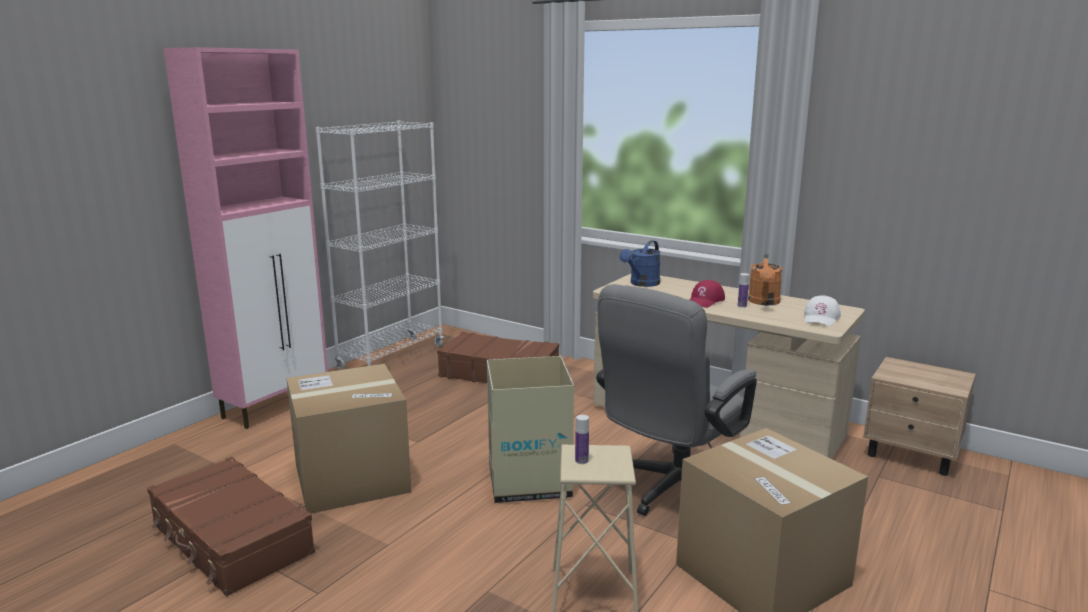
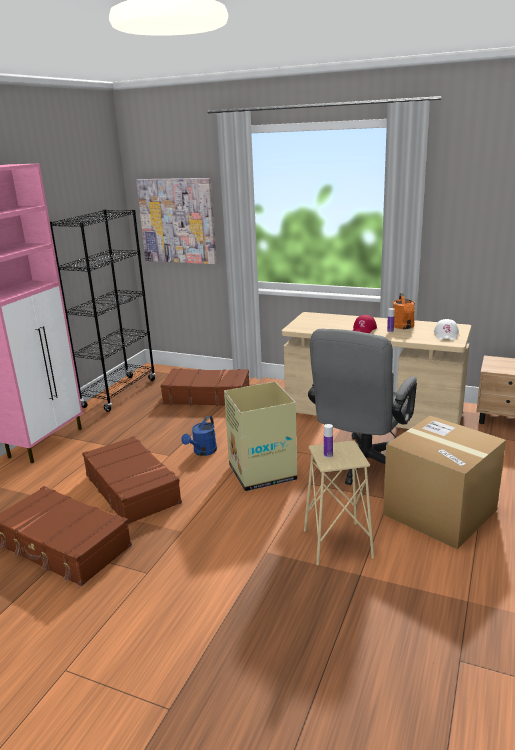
camera: 10 degrees left, 5 degrees up
(351, 478) = (132, 488): cardboard box -> brown suitcase
(391, 357) = (119, 393): white bookcase -> black bookcase
(490, 142) = (177, 221): none -> picture
(642, 284) = (313, 321): blue watering can -> blue watering can (202, 452)

